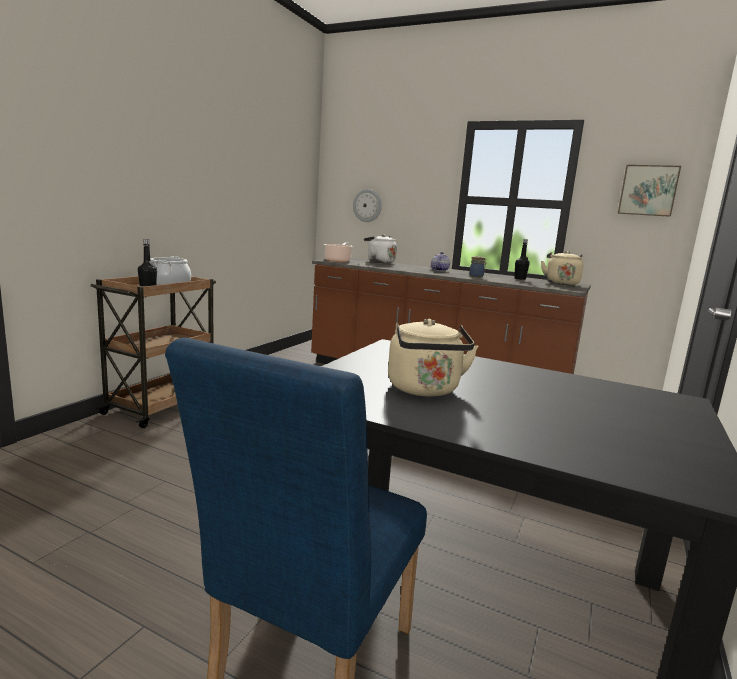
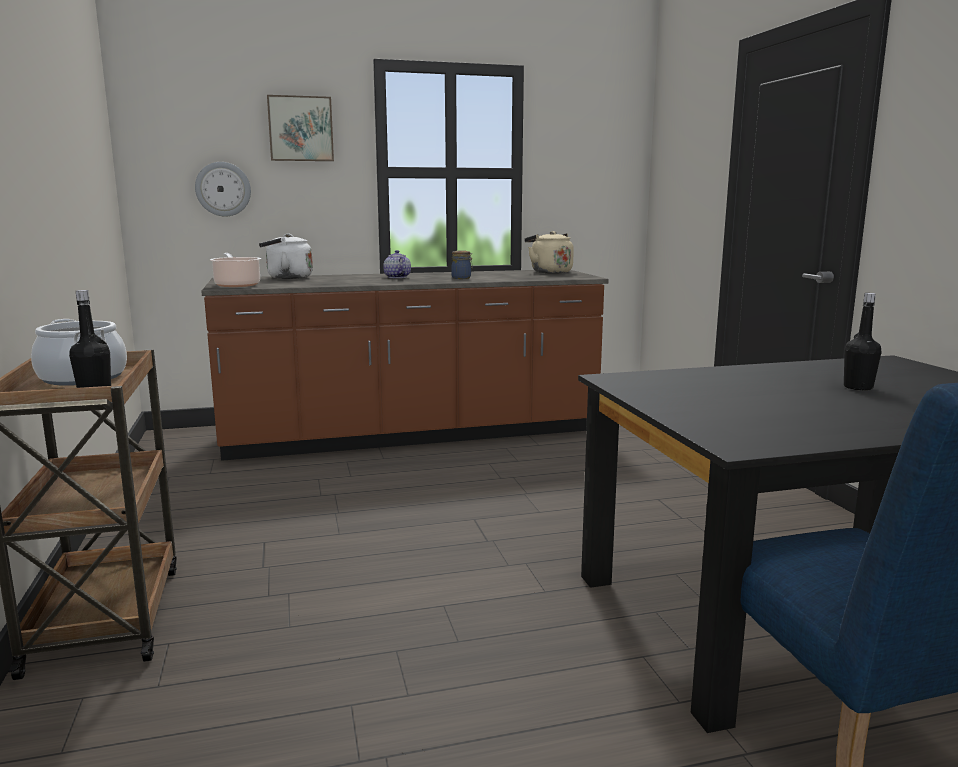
camera: 40 degrees left, 0 degrees up
(425, 390) = (790, 409): beige kettle -> none
(520, 279) = (503, 274): black bottle -> black bottle (858, 387)
(648, 190) = (600, 152): picture -> picture (300, 129)

